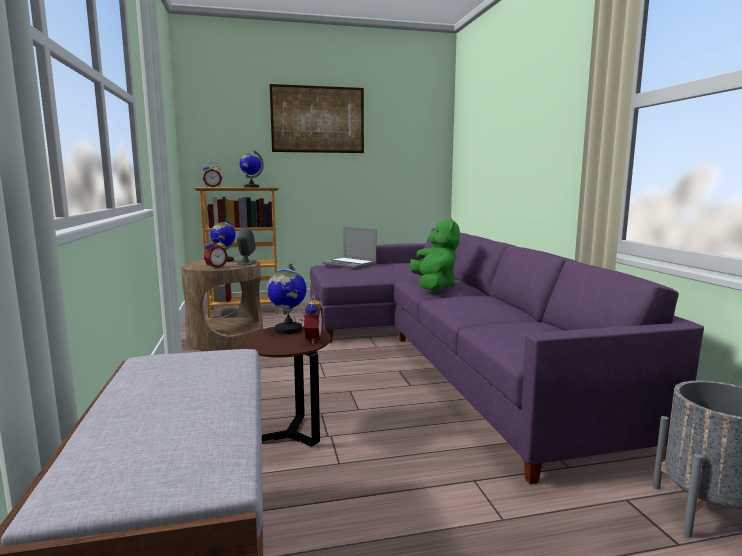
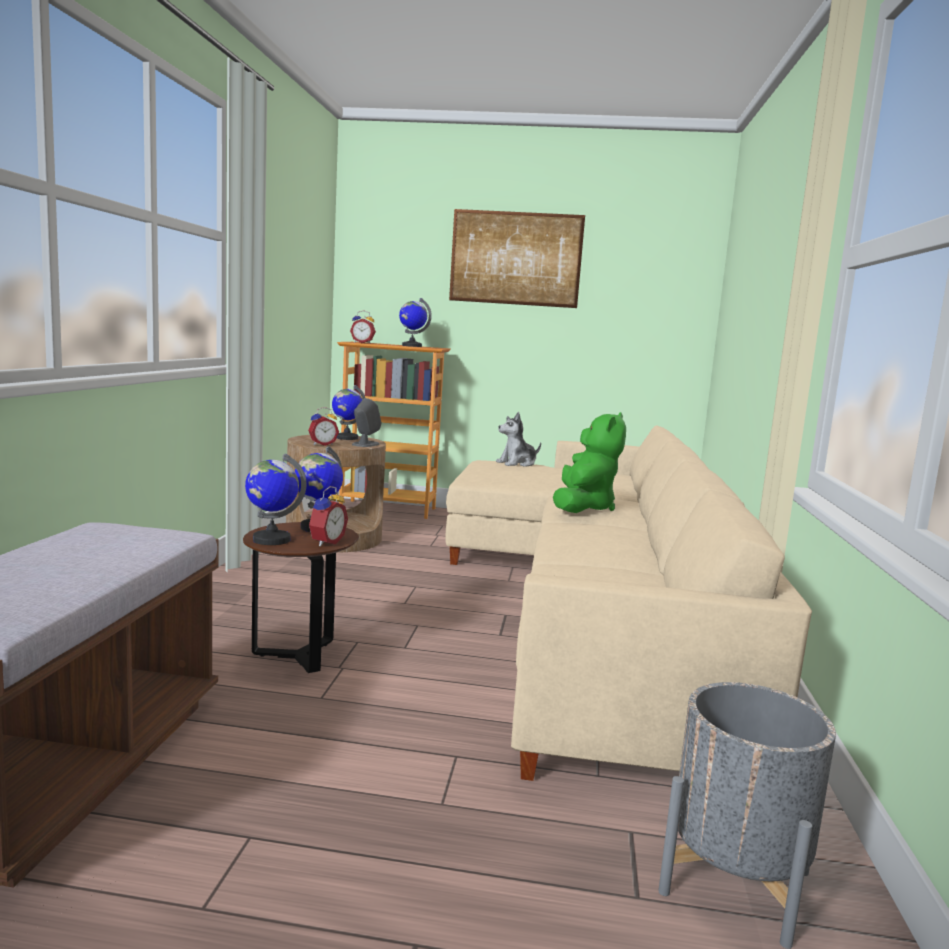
camera: 20 degrees right, 0 degrees up
(268, 345) = (271, 540): none -> globe
(350, 264) = (517, 463): laptop -> plush toy
(442, 351) = (592, 603): purple sofa -> beige sofa

